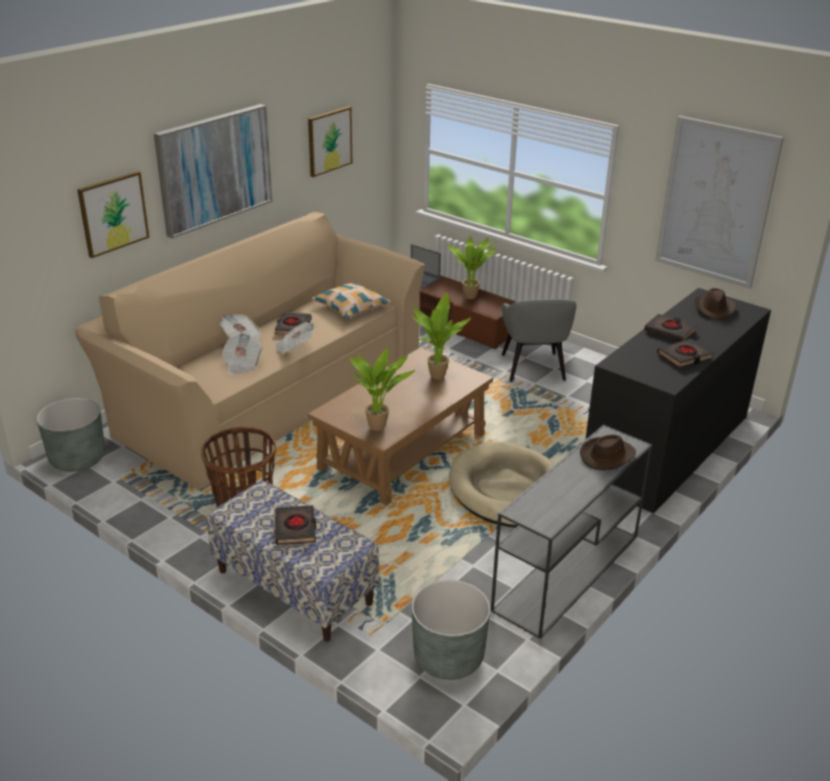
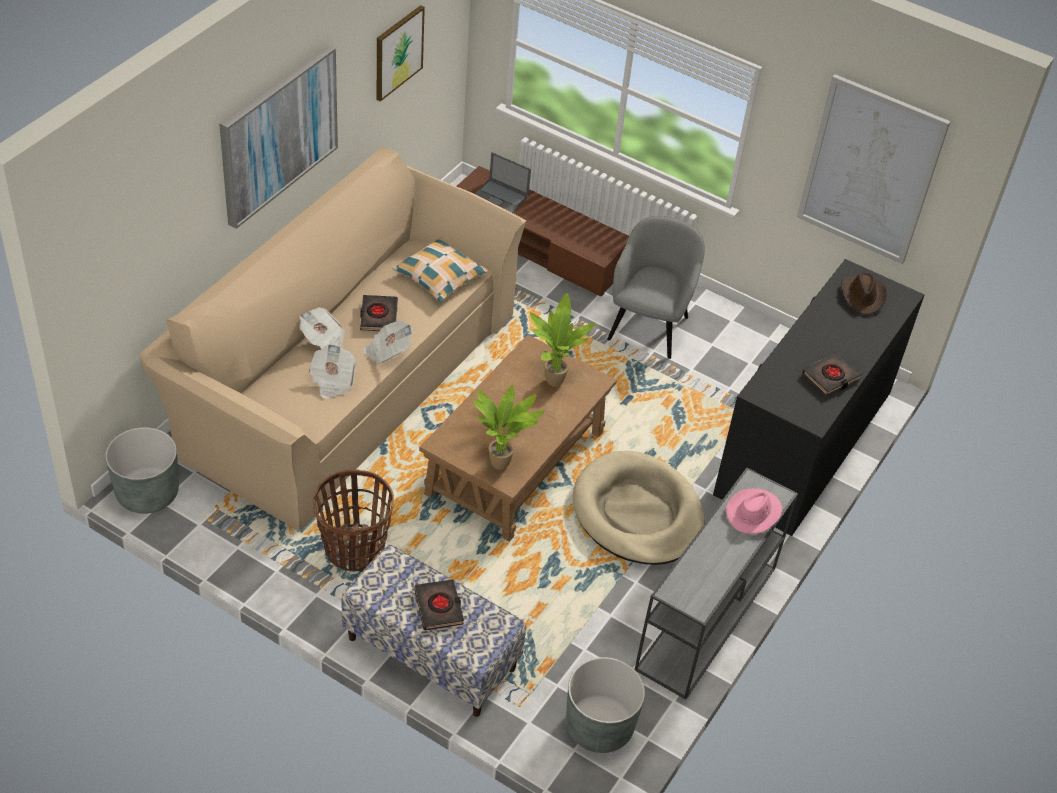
camera: 10 degrees left, 15 degrees up
(113, 213) = (177, 223): picture -> none
(471, 296) = (570, 227): potted plant -> none
(533, 368) = (649, 326): grey armchair -> grey armchair turned 150 degrees counterclockwise
(607, 456) = (753, 512): brown hat -> pink hat
(670, 331) = (815, 336): black book -> none

